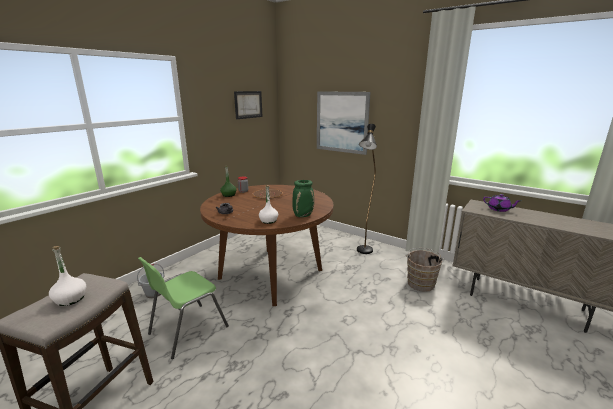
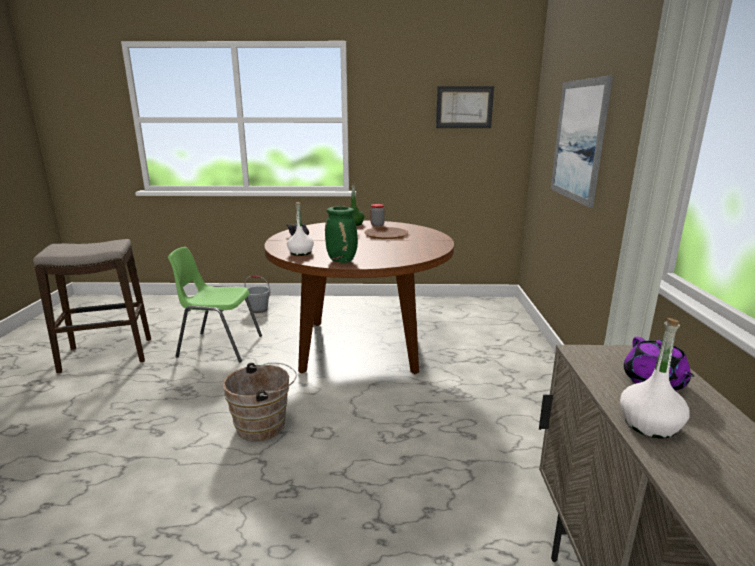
camera: 55 degrees right, 0 degrees up
(70, 299) = (86, 247): white bottle -> white bottle (649, 424)
(363, 253) = (517, 390): black floor lamp -> none
(421, 282) = (509, 476): brown bucket -> brown bucket (265, 425)

